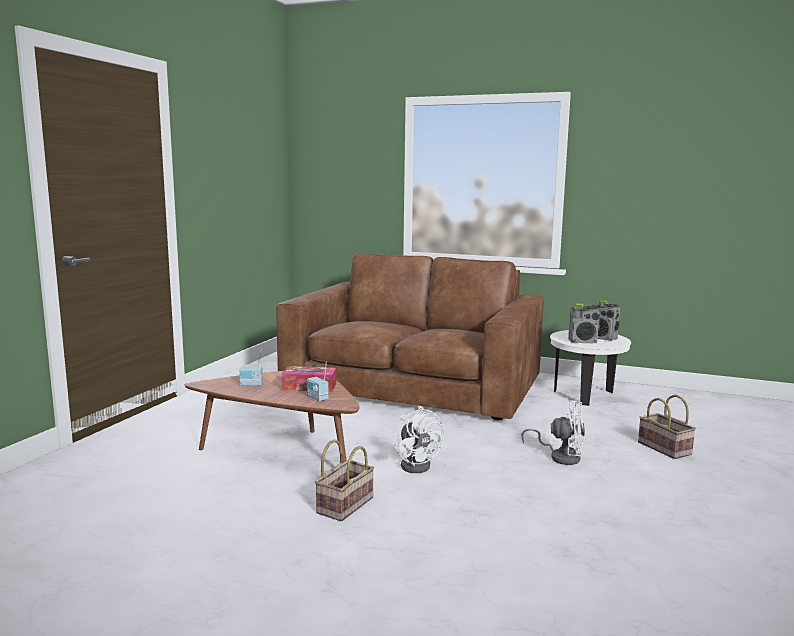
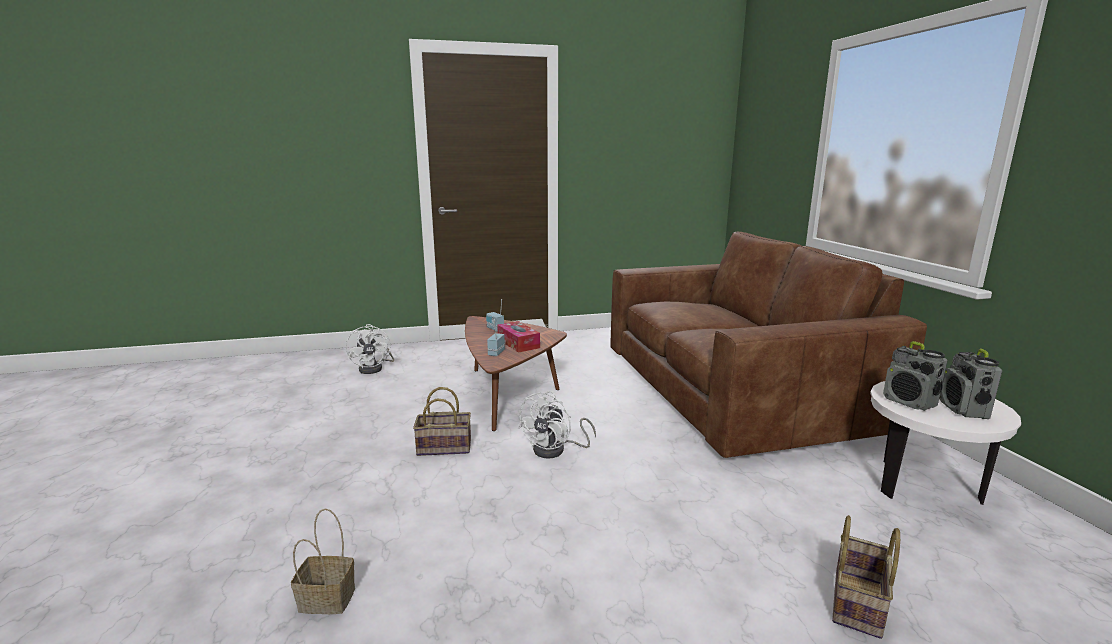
camera: 55 degrees right, 5 degrees up
(532, 614) = (325, 600): none -> basket
(561, 456) = (690, 522): white fan -> white fan (375, 368)

